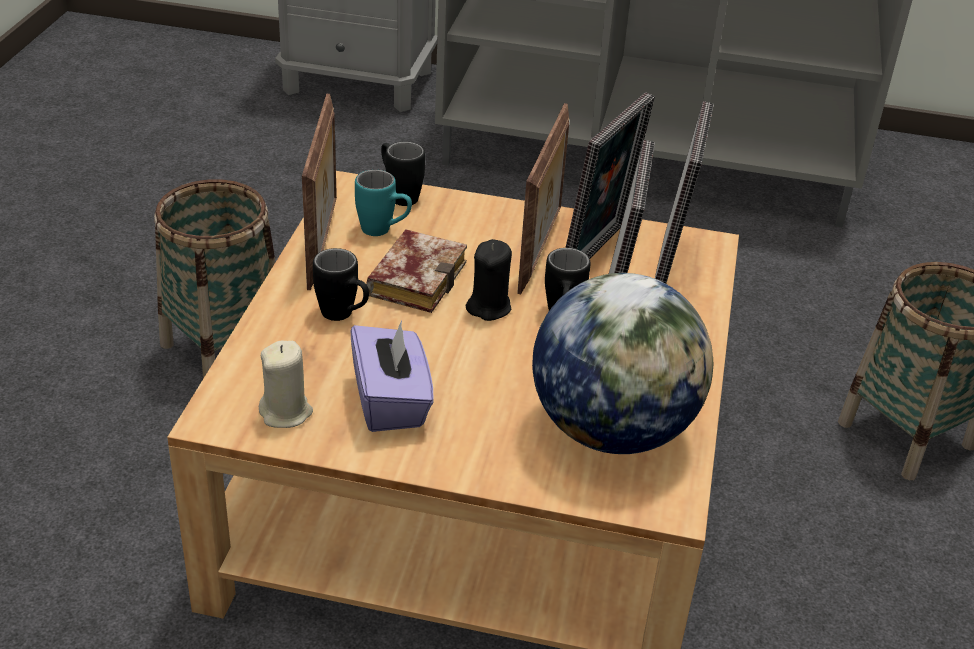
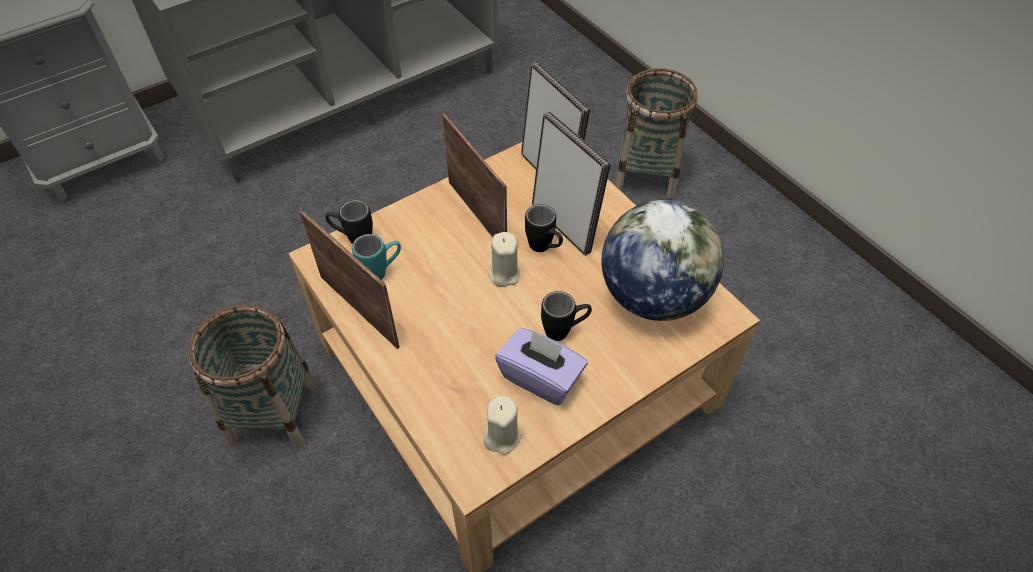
camera: 45 degrees left, 15 degrees up
(344, 316) = (442, 347): black mug -> black mug (564, 330)
(416, 277) = (442, 287): book -> none
(489, 307) = (504, 274): black candle -> beige candle
(598, 253) = (507, 193): picture frame -> none

